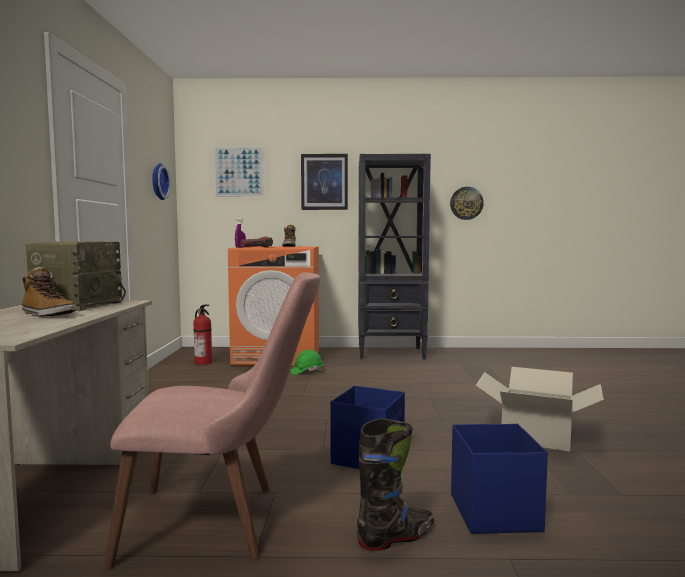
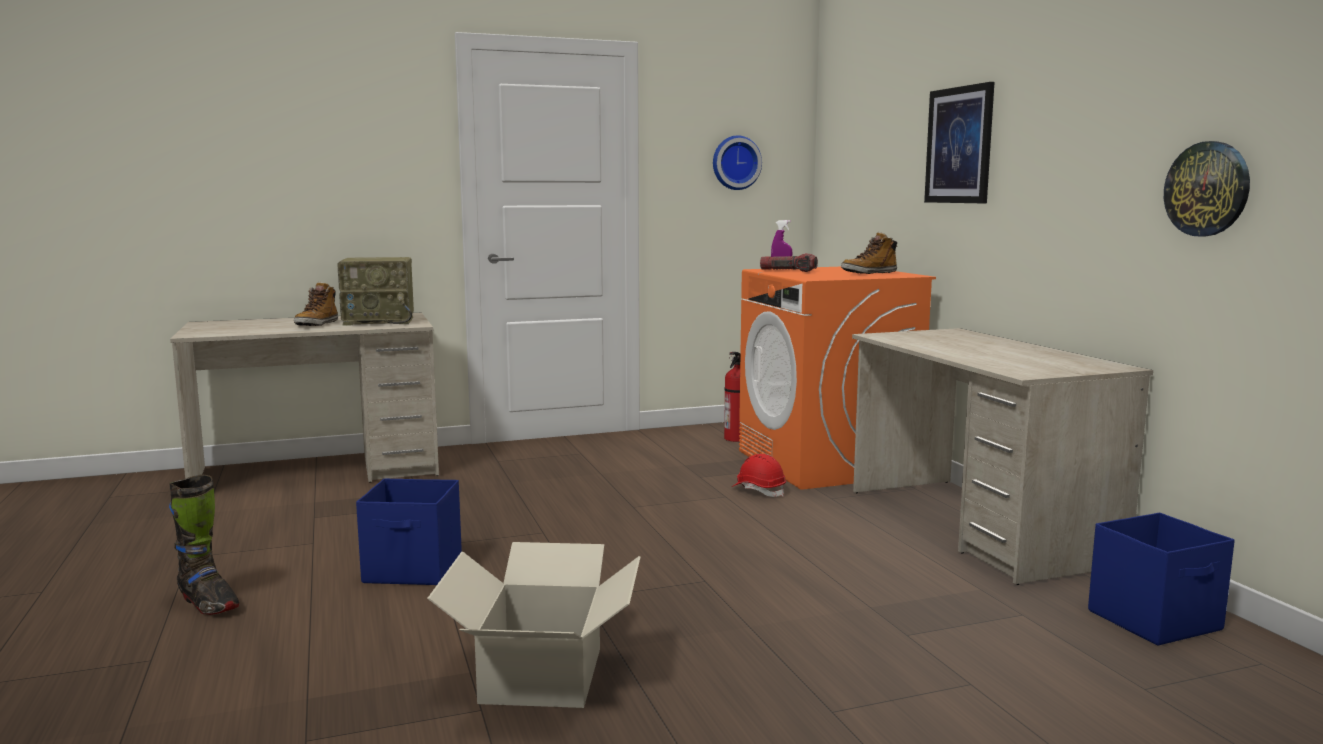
camera: 70 degrees right, 5 degrees up
(222, 520) = (254, 535): pink chair -> none
(239, 171) = (866, 133): picture -> none
(306, 371) = (759, 491): green hard hat -> red hard hat
(391, 353) = (976, 526): black bookcase -> beige desk
(494, 512) = (257, 649): blue storage box -> blue storage box (1156, 620)

